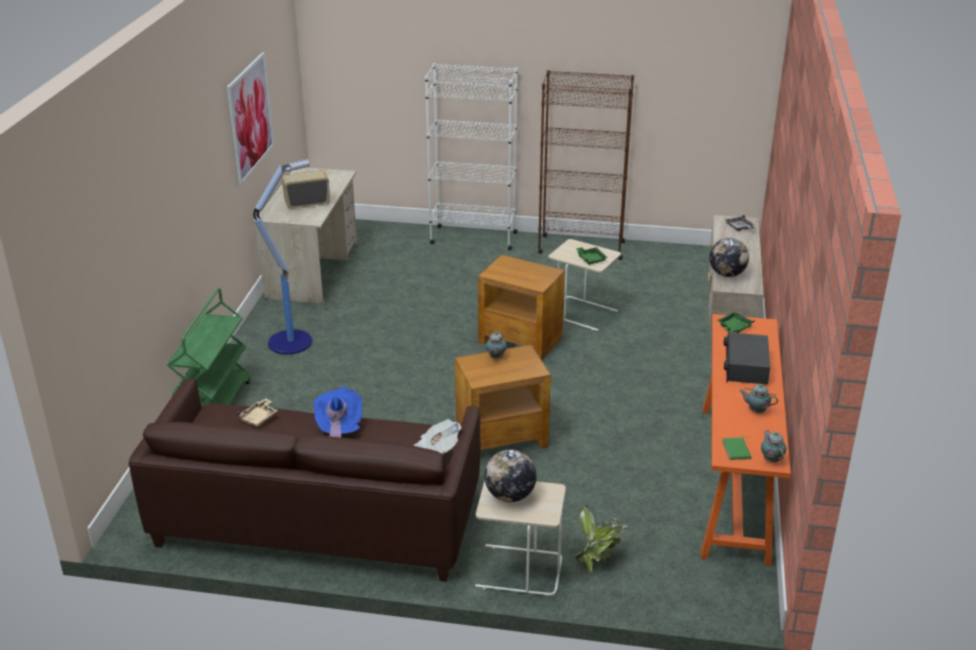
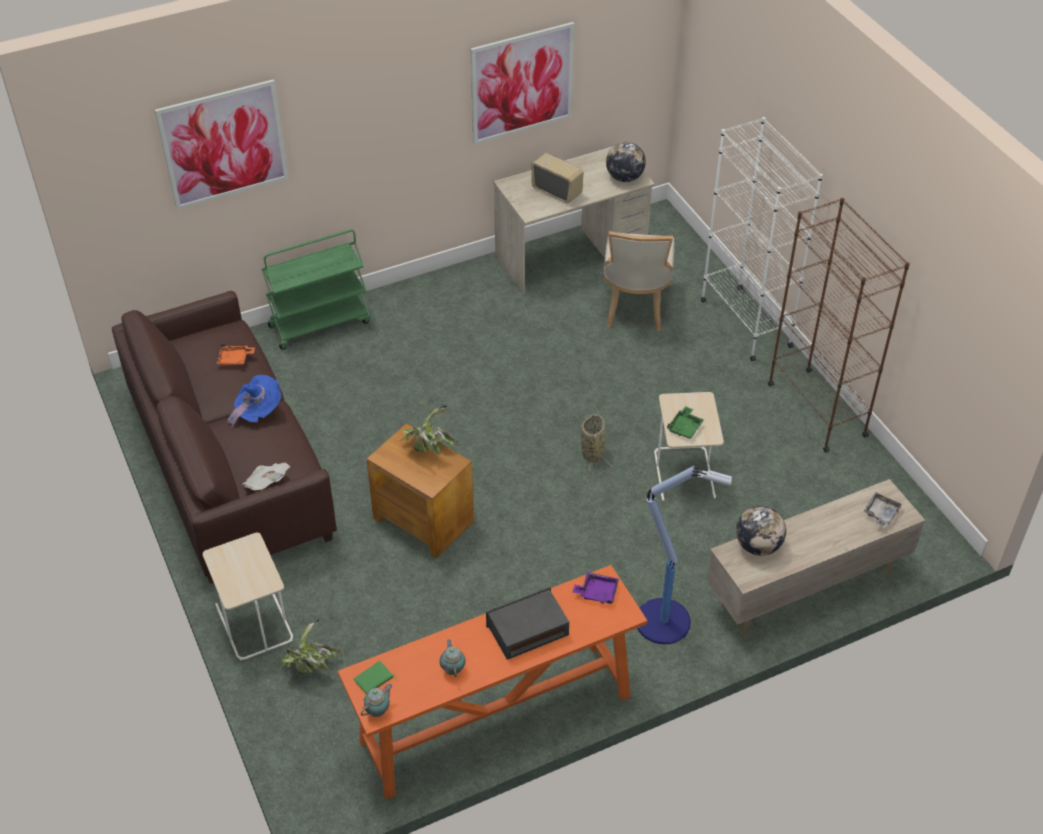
camera: 55 degrees right, 15 degrees up
(126, 225) = (224, 144): none -> picture
(259, 418) = (235, 359): beige tray -> orange tray
(292, 341) = (447, 311): floor lamp -> floor lamp (665, 622)
(401, 268) = (635, 307): none -> beige chair
(495, 357) = (429, 448): teapot -> potted plant
(510, 496) = (243, 559): globe -> globe (624, 178)
(520, 339) = (592, 452): brown side table -> basket
(734, 327) = (597, 592): green tray -> purple tray

